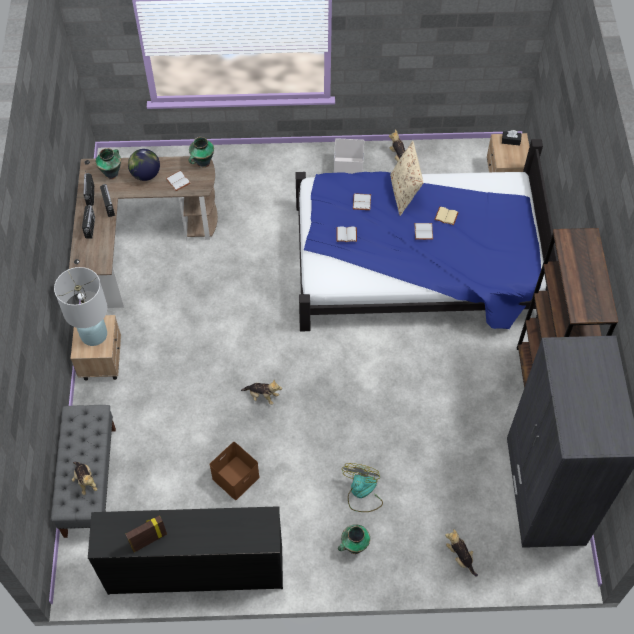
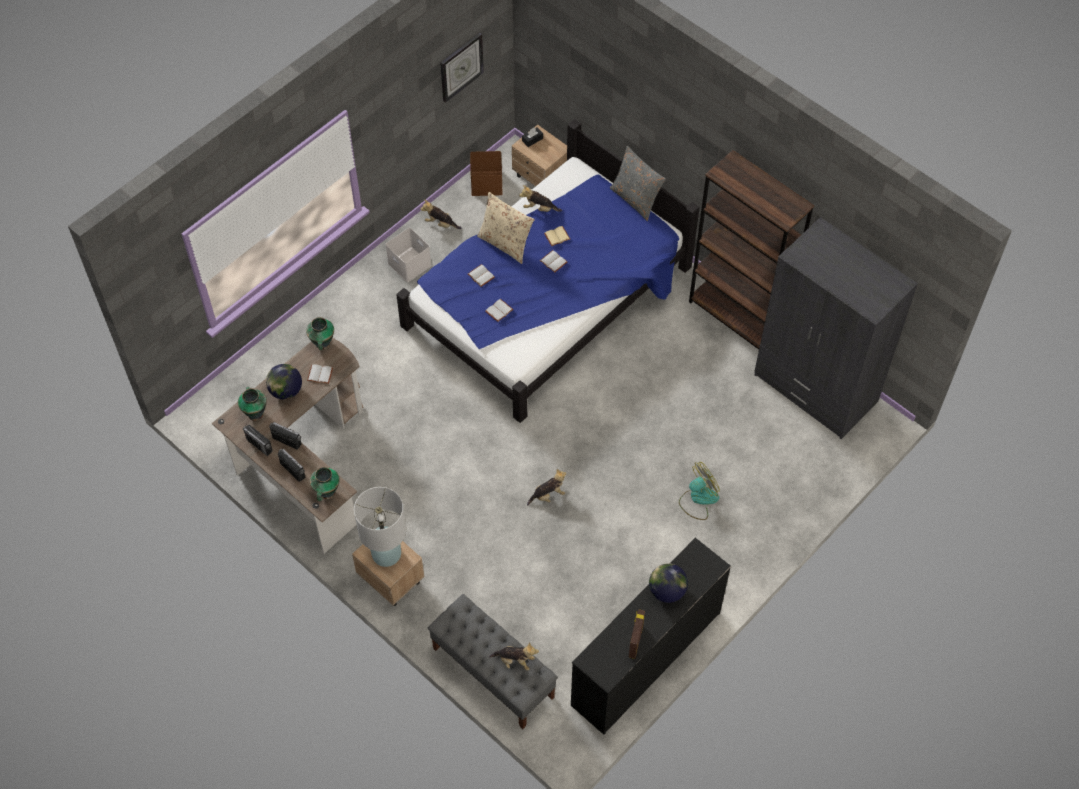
camera: 45 degrees left, 0 degrees up
(213, 525) = (667, 591): none -> globe
(235, 479) = (599, 571): brown storage box -> brown storage box (487, 184)
(354, 547) = (734, 540): vase -> vase (327, 493)
(362, 493) = (698, 499): fan -> fan turned 90 degrees clockwise
(460, 557) = (810, 482): plush toy -> plush toy (539, 208)
(473, 33) = (461, 66): none -> wall clock
(536, 235) = (636, 199): none -> grey pillow

